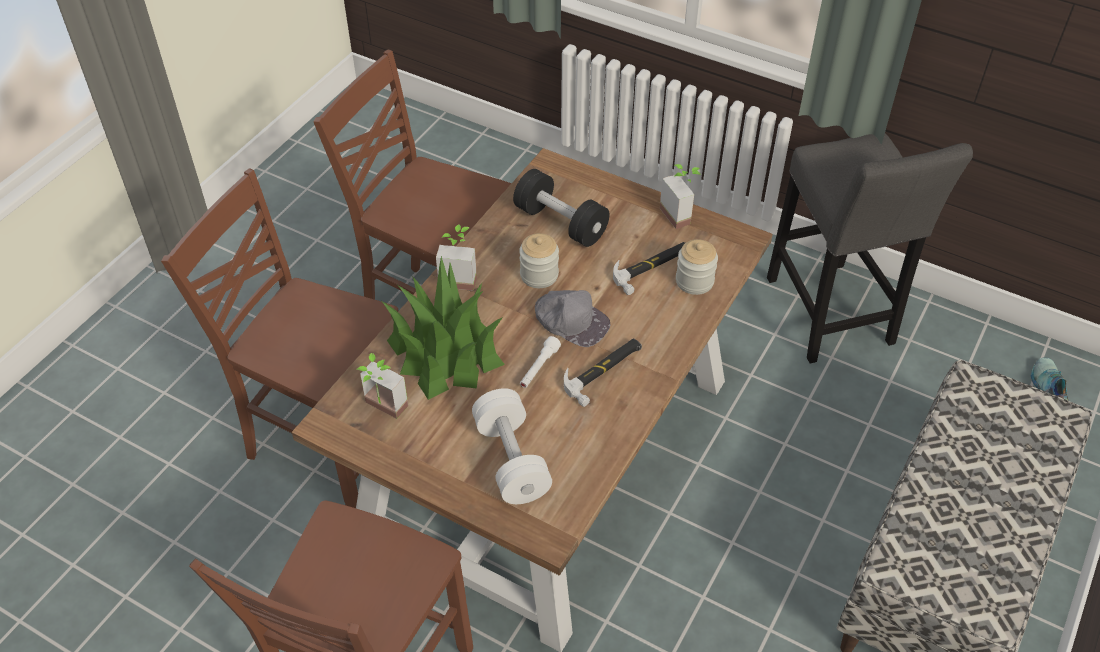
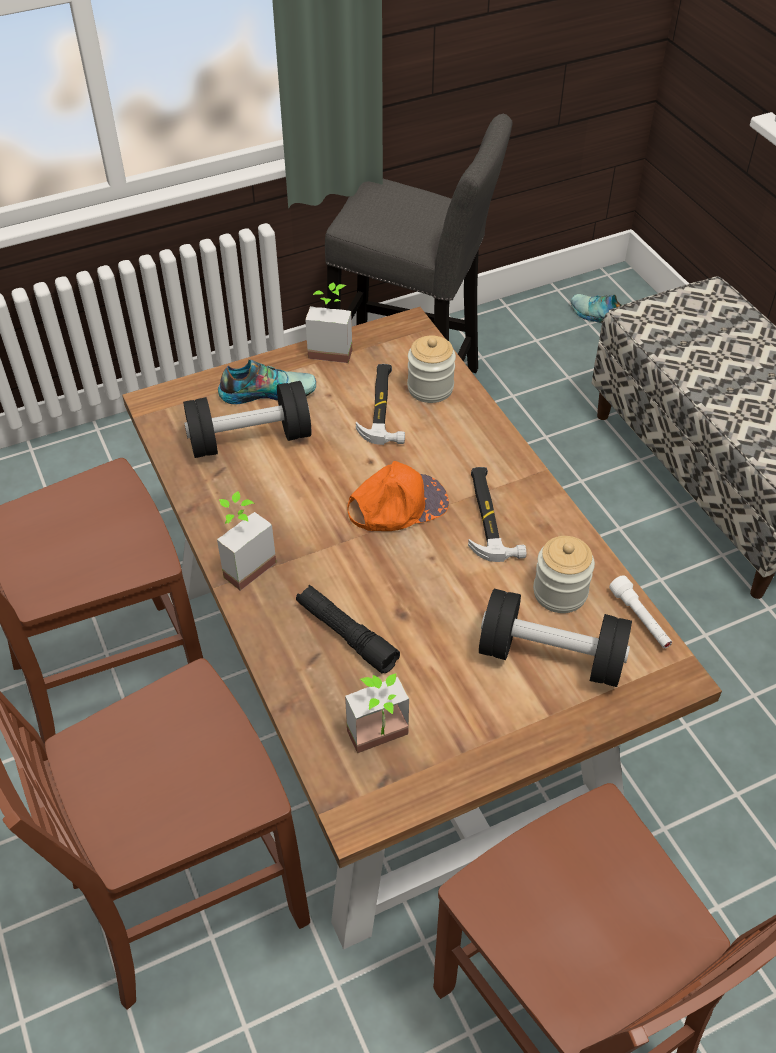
camera: 55 degrees left, 0 degrees up
(446, 352) = (346, 635): potted plant -> black flashlight
(511, 460) = (550, 656): white dumbbell -> black dumbbell
(539, 275) = (308, 496): jar -> jar (560, 592)
(539, 368) = (440, 566): white flashlight -> white flashlight (640, 619)
(571, 320) = (397, 505): grey cap -> orange cap
(610, 207) = (267, 391): none -> shoe

